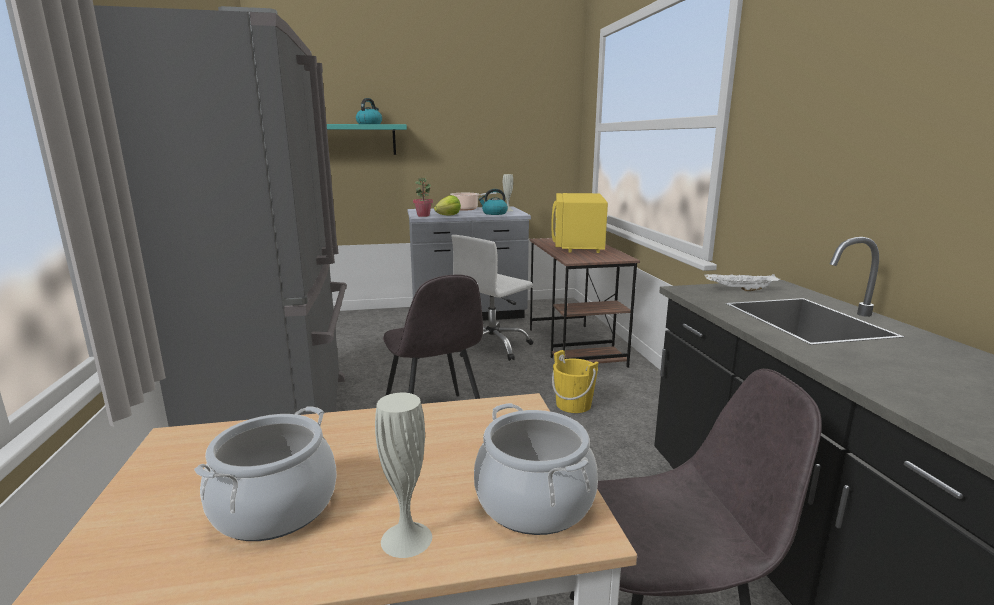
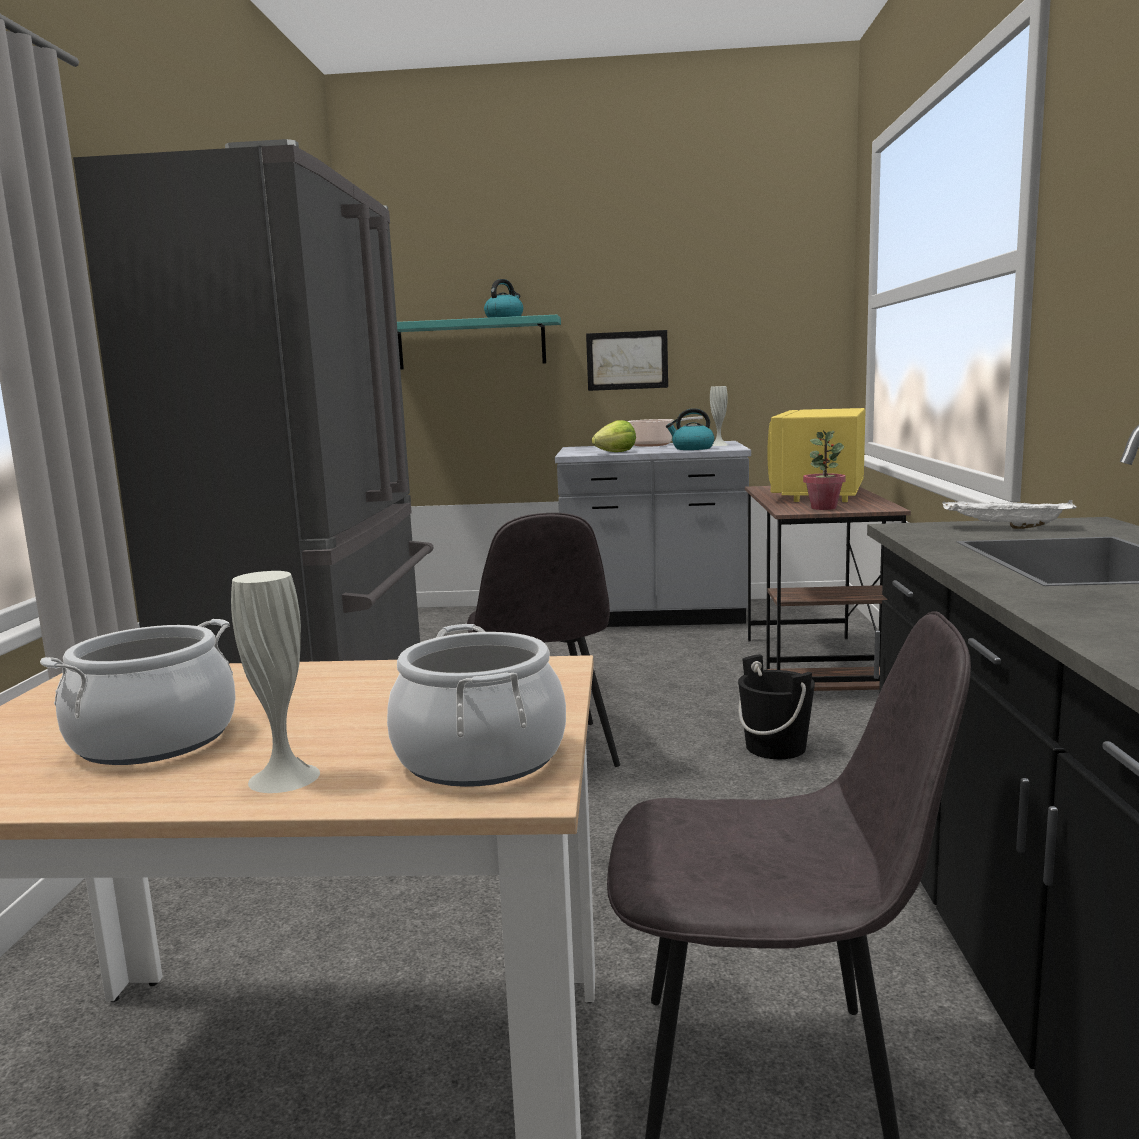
camera: 15 degrees right, 5 degrees down
(423, 216) = (577, 453): potted plant -> potted plant (823, 508)
(448, 154) = (627, 360): none -> picture
(492, 346) = (674, 661): white office chair -> none
(573, 404) = (775, 747): yellow bucket -> black bucket

